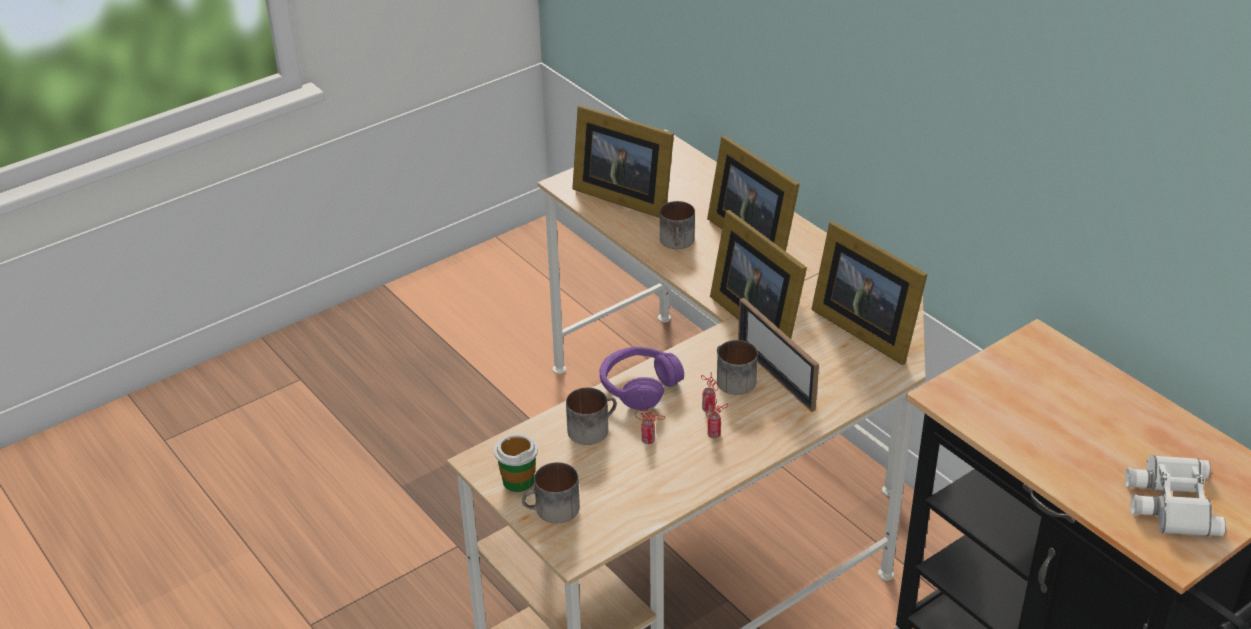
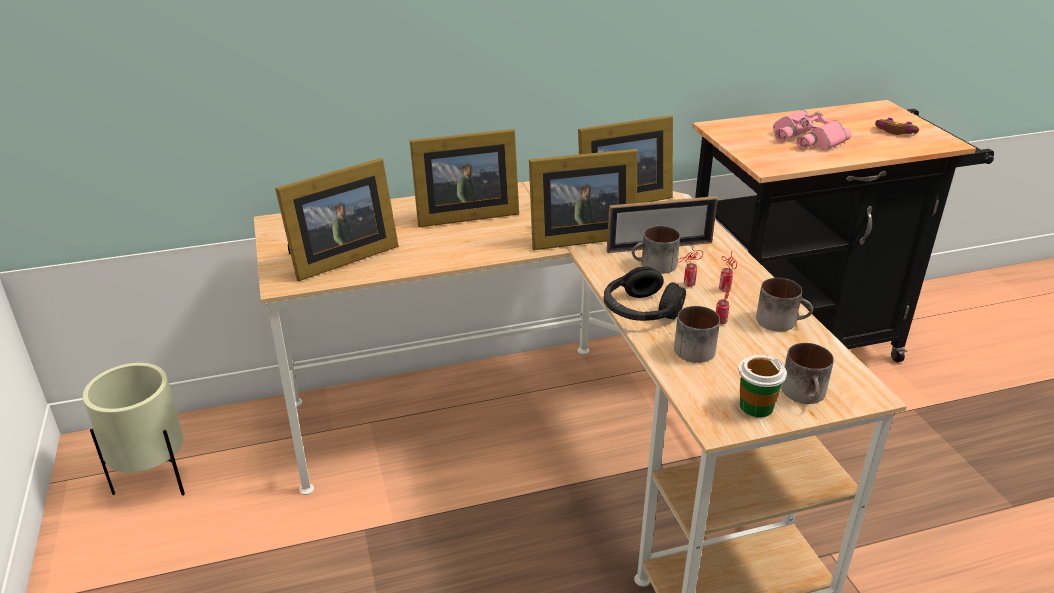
camera: 70 degrees left, 5 degrees down
(524, 286) = (155, 482): none -> beige planter
(639, 386) = (640, 310): purple headphones -> black headphones
(678, 242) = (440, 247): mug -> mug (781, 321)
(1064, 418) = (805, 139): none -> pink binoculars
(1169, 501) = (895, 132): white binoculars -> brown game controller

